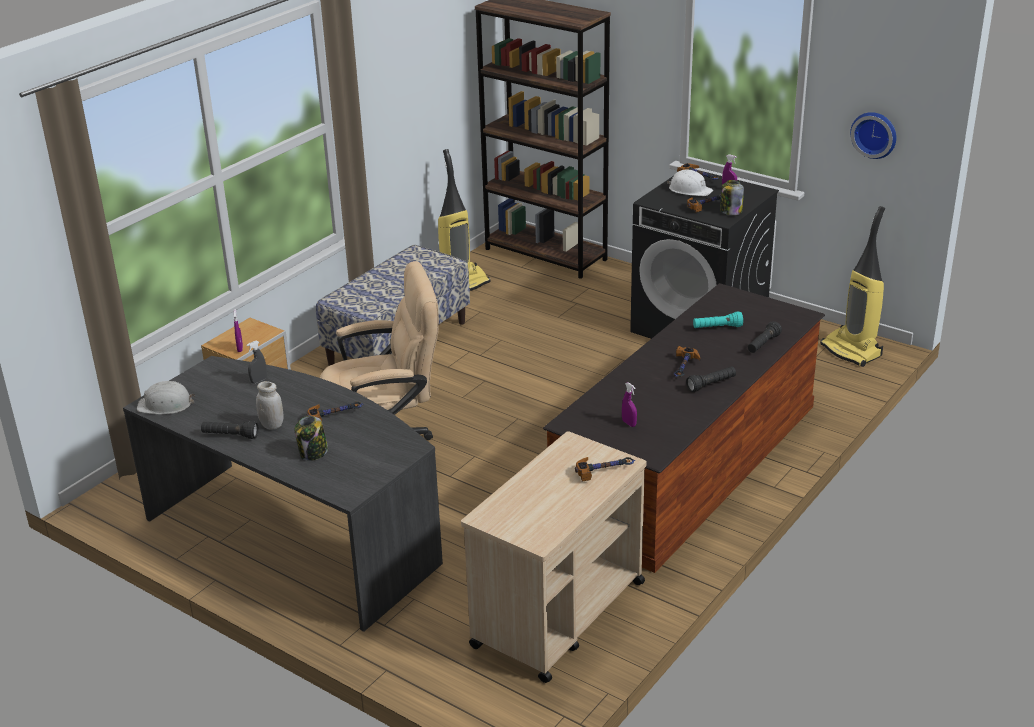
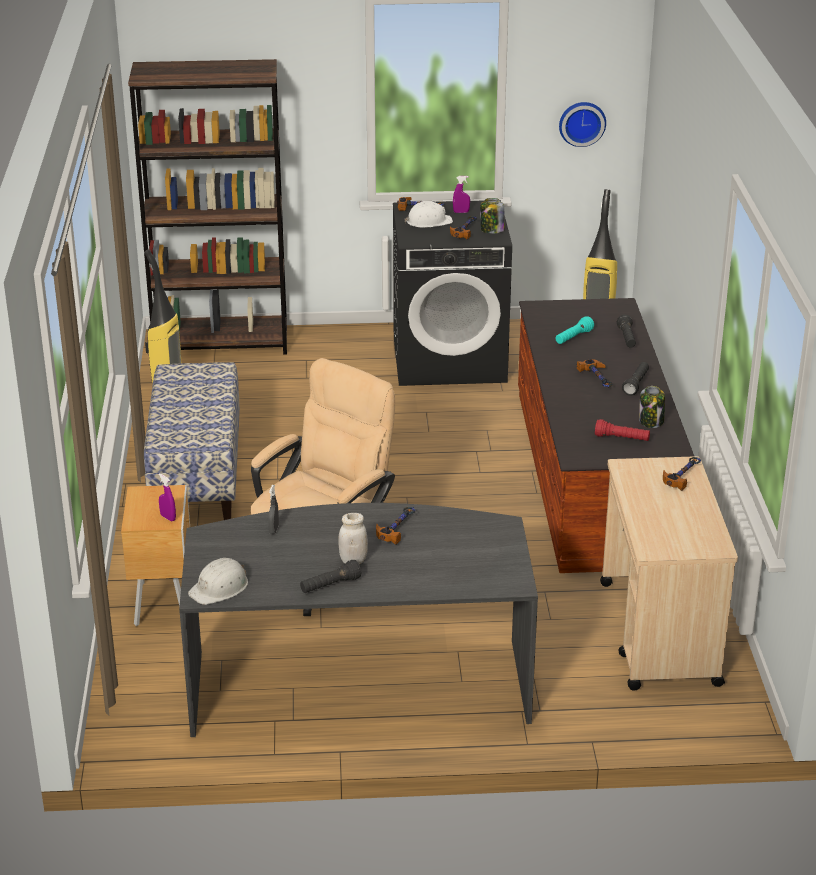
camera: 40 degrees left, 0 degrees up
(313, 453) = (430, 566): jar -> jar (651, 421)
(629, 423) = (622, 438): purple spray bottle -> red flashlight

